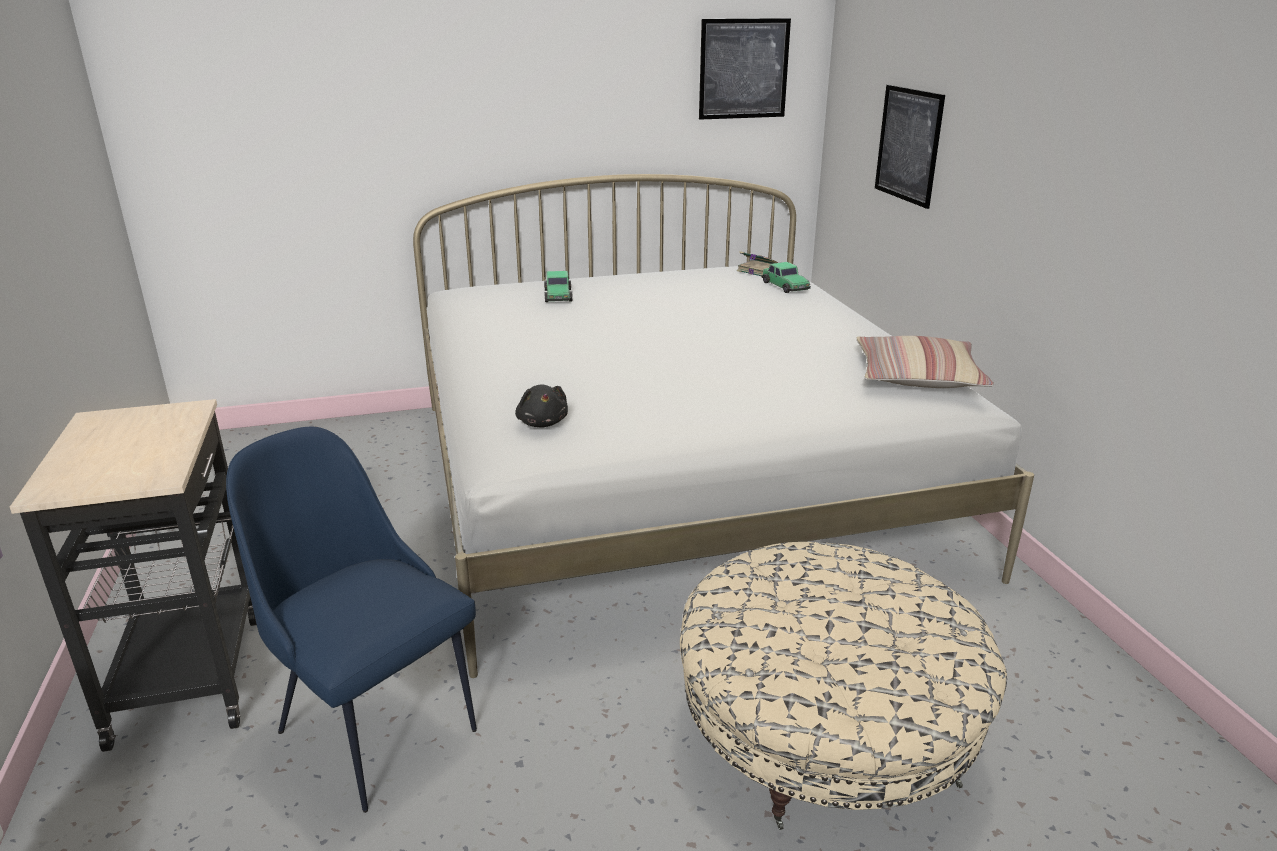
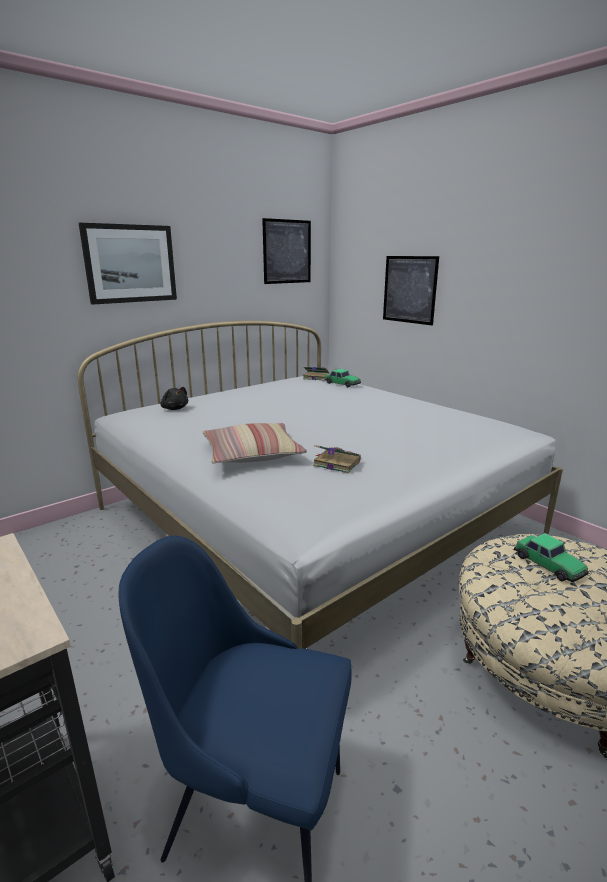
camera: 25 degrees left, 5 degrees down
(492, 91) = (130, 264): none -> picture
(542, 422) = (304, 493): black plush toy -> black plush toy (174, 408)
(558, 296) = (206, 406): toy car -> toy car (549, 565)
(620, 396) = (335, 463): none -> book
(918, 376) = (484, 421): pillow -> pillow (252, 454)

